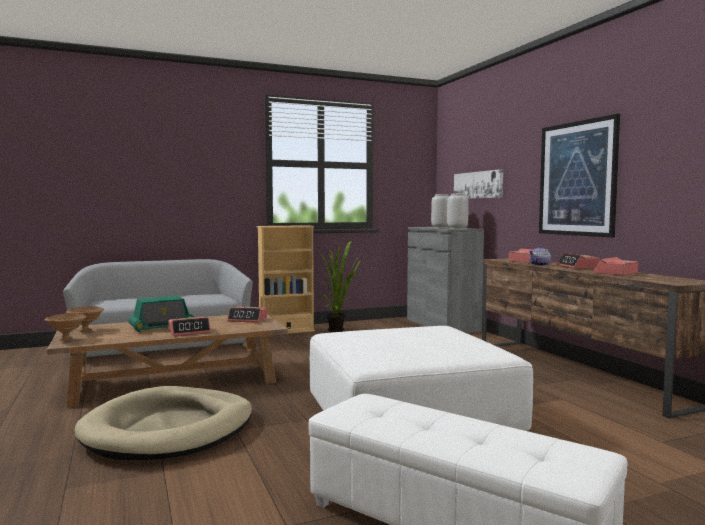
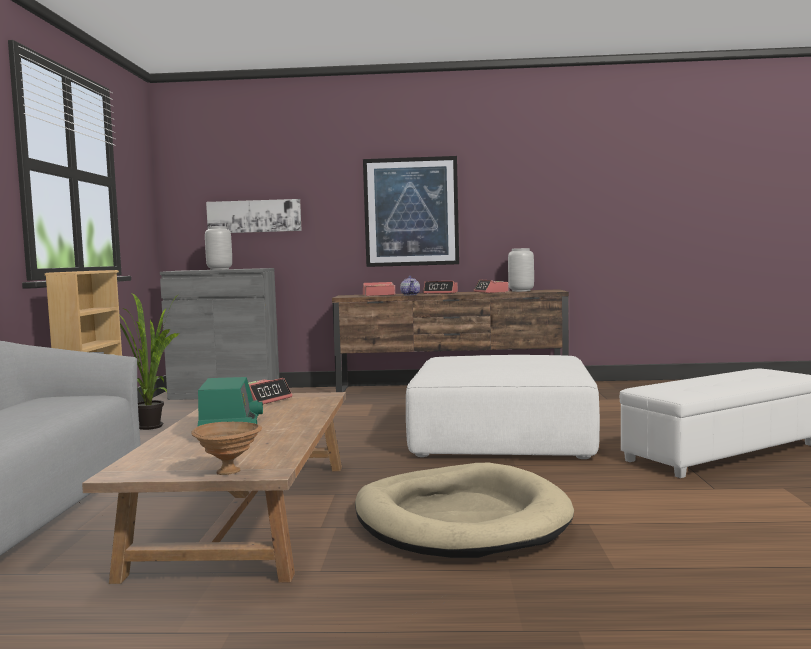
camera: 65 degrees left, 0 degrees up
(86, 330) = (168, 464): brown bowl -> none
(189, 332) = (296, 420): alarm clock -> none
(457, 228) = (253, 268): grey vase -> grey vase (521, 291)

